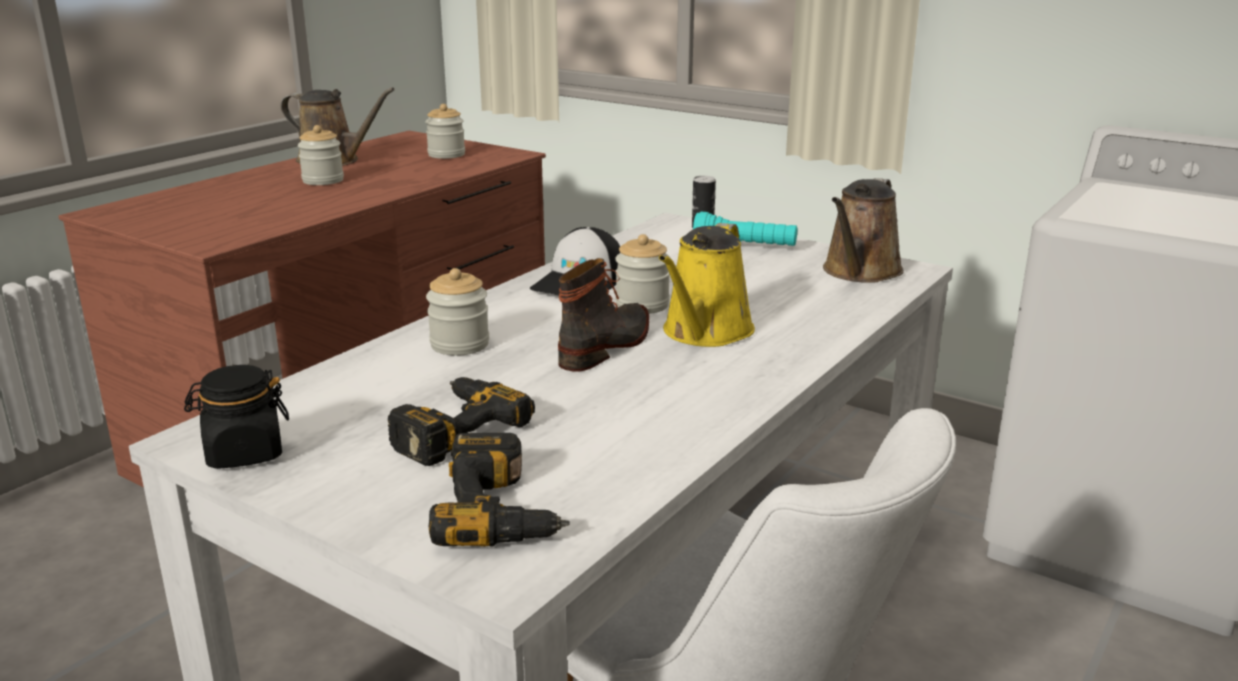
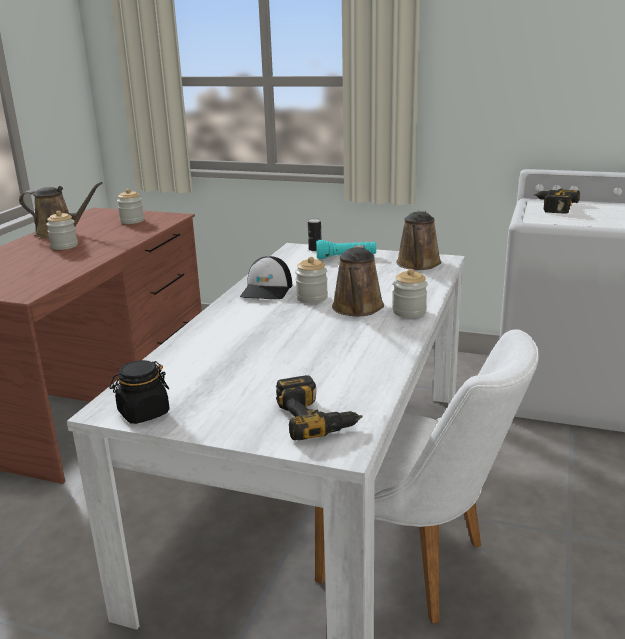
camera: 15 degrees left, 0 degrees up
(451, 429) = (255, 381): power drill -> power drill (552, 206)
(459, 344) = (223, 334): jar -> jar (409, 312)
(607, 345) = (308, 323): boot -> none
(705, 333) = (357, 308): yellow watering can -> brown watering can

